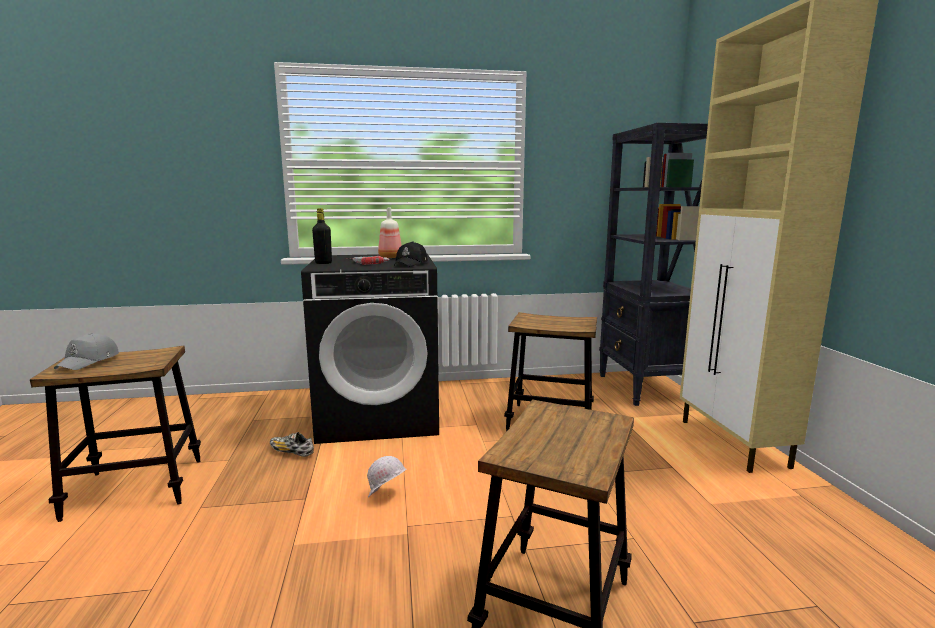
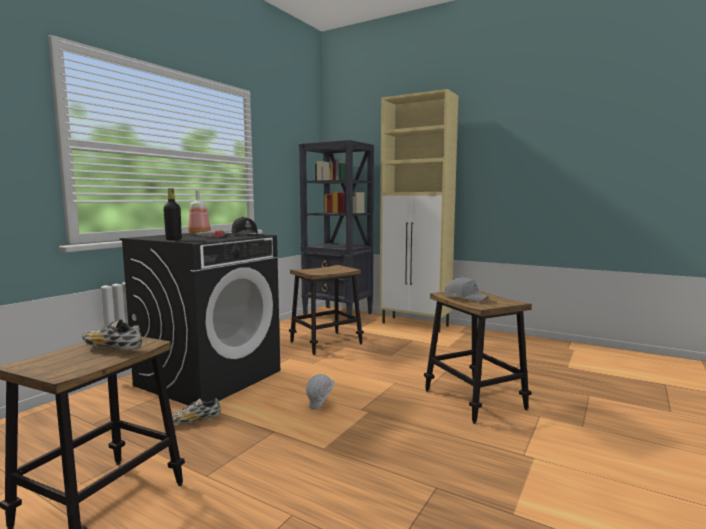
camera: 50 degrees left, 5 degrees down
(89, 361) = (58, 361): grey cap -> grey cap (465, 297)
(135, 361) = (111, 348): none -> shoe

